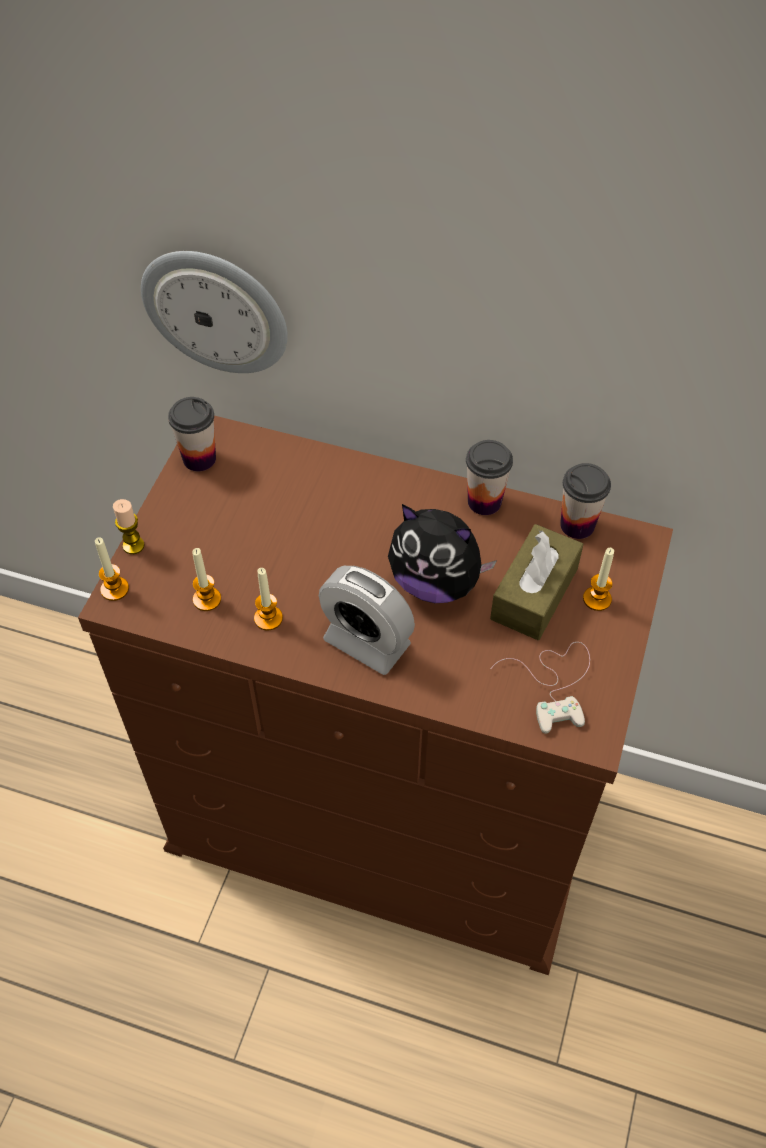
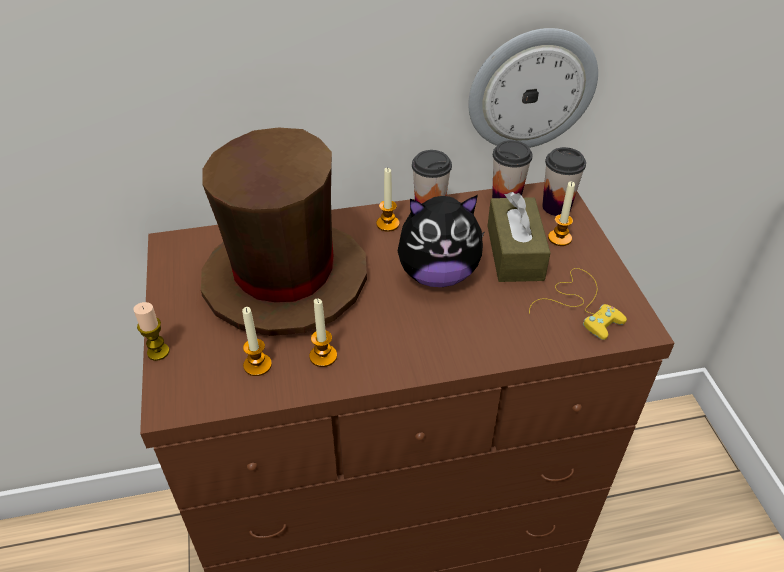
camera: 30 degrees left, 10 degrees down
(114, 589) = (163, 394): candle -> candle (387, 224)
(199, 459) = (176, 265): cup -> cup (556, 207)
(216, 310) = (149, 122): wall clock -> wall clock (531, 89)
(287, 519) = (285, 279): none -> brown hat
(366, 642) = (418, 338): alarm clock -> none
(554, 684) = (580, 304): white game controller -> yellow game controller

